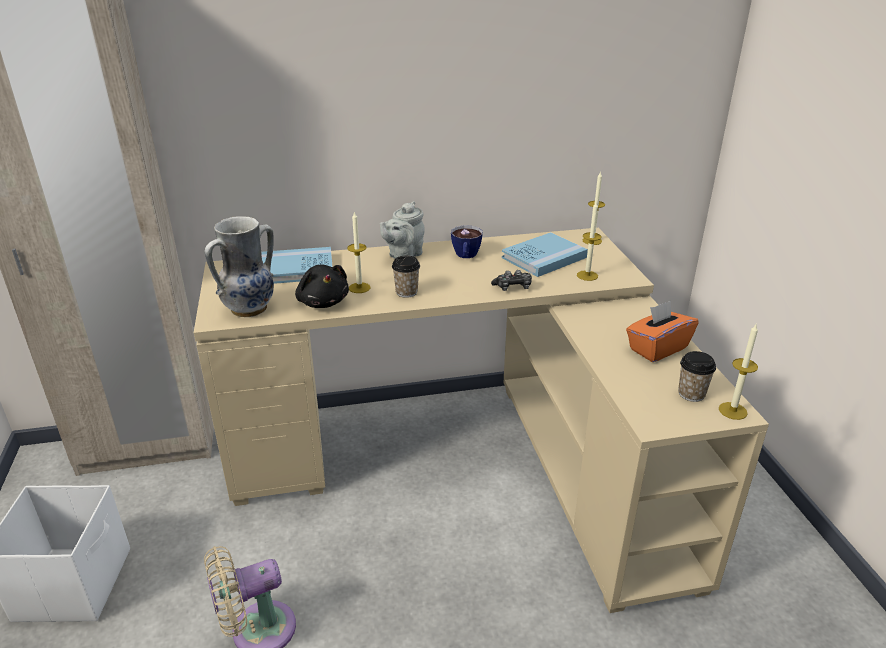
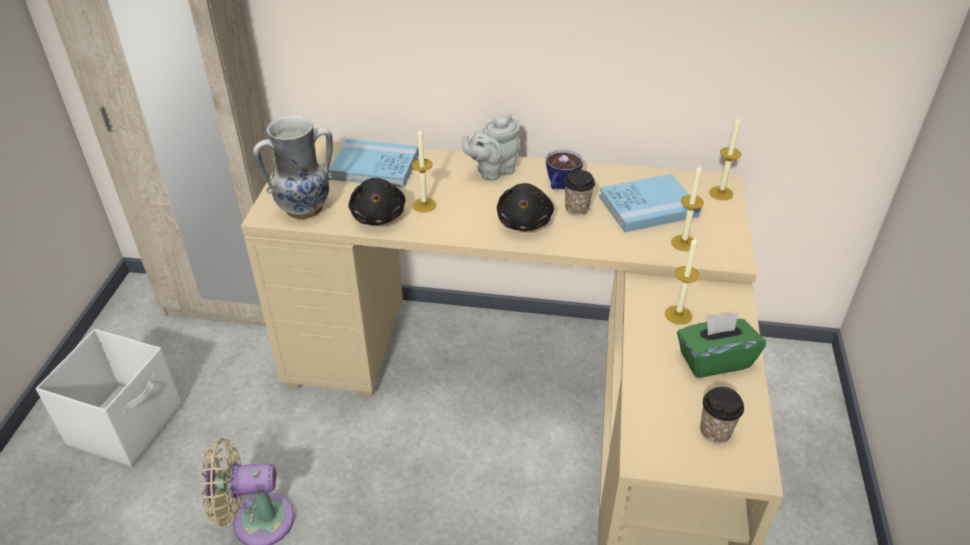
camera: 20 degrees right, 10 degrees up
(406, 292) = (469, 222): cup -> cup (577, 208)
(453, 284) = (524, 221): none -> black plush toy
(513, 287) = (587, 241): game controller -> none
(657, 348) = (714, 360): orange tissue box -> green tissue box
(732, 411) = (750, 467): candle -> candle (678, 315)

